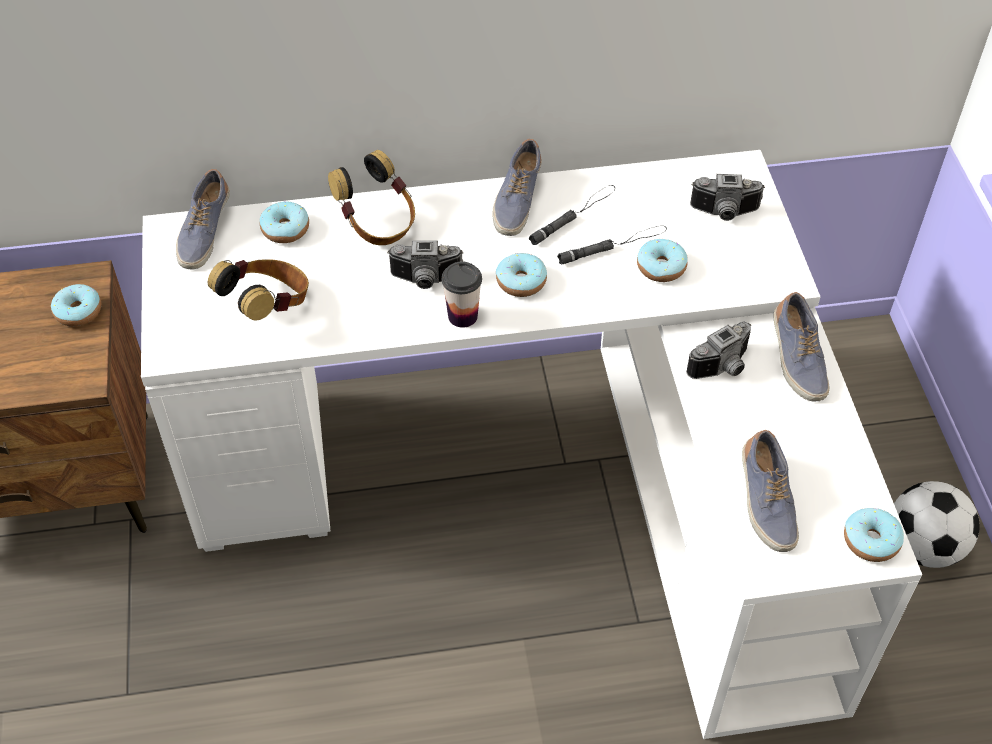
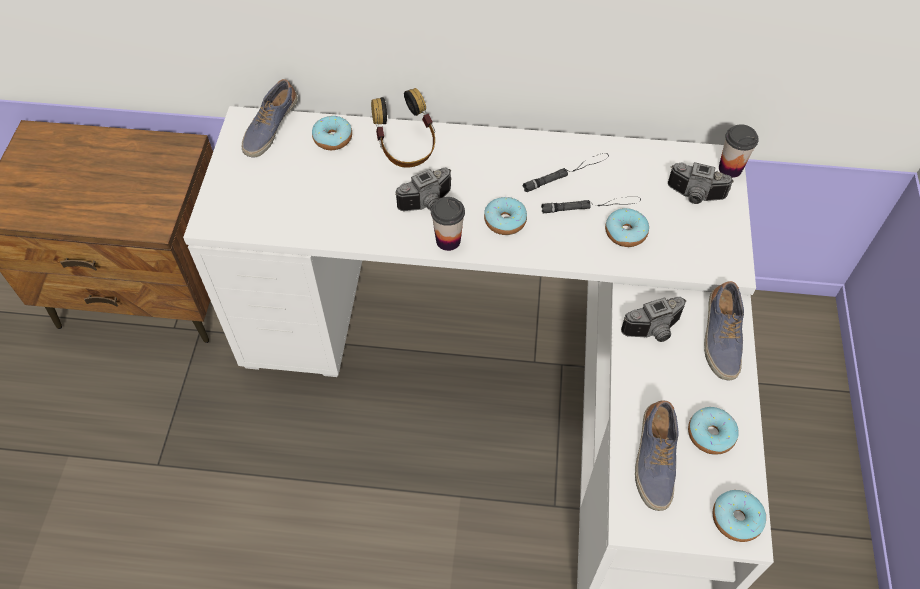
camera: 15 degrees right, 5 degrees up
(78, 311) = (169, 171): donut -> donut (710, 434)
(268, 306) = (298, 200): headphones -> none
(426, 280) = (428, 204): camera -> camera turned 45 degrees counterclockwise
(516, 200) = (523, 151): shoe -> none
(753, 176) = (730, 168): none -> cup
(923, 546) = (807, 501): football -> none

